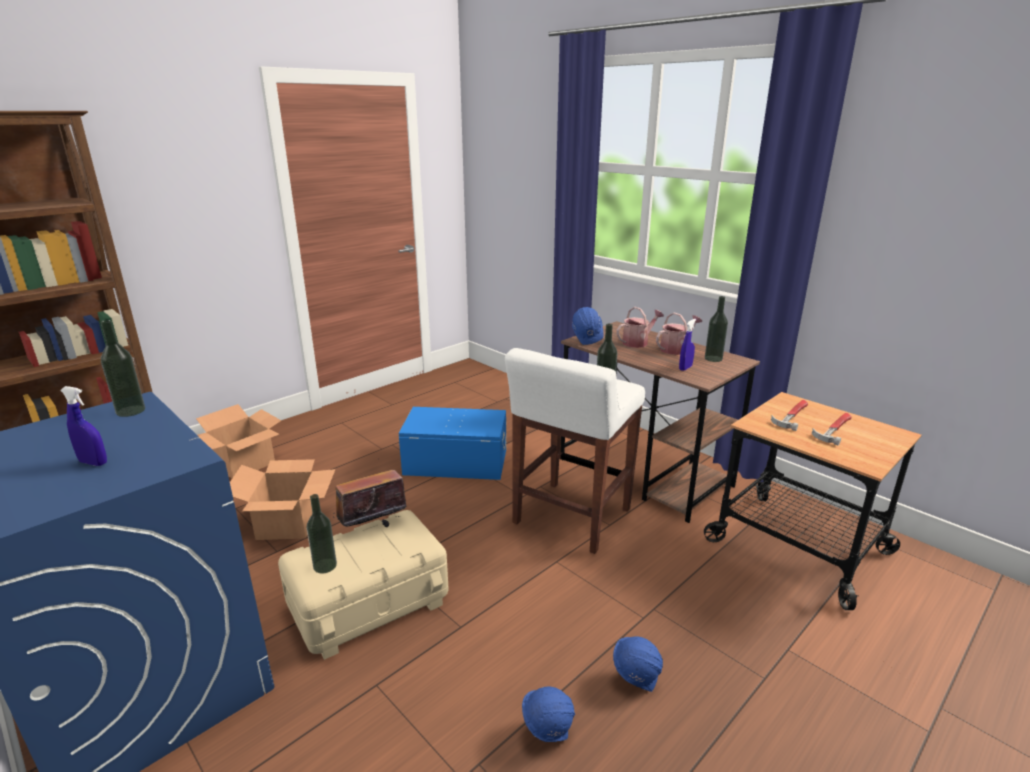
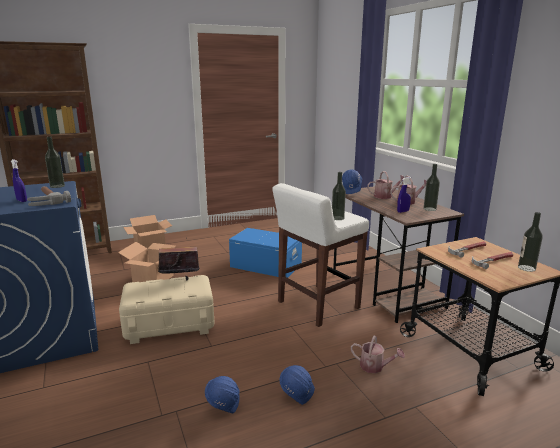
camera: 20 degrees right, 5 degrees down
(145, 454) = (45, 200): none -> hammer
(325, 566) = (142, 291): bottle -> bottle (526, 268)
(705, 601) = (375, 367): none -> watering can

